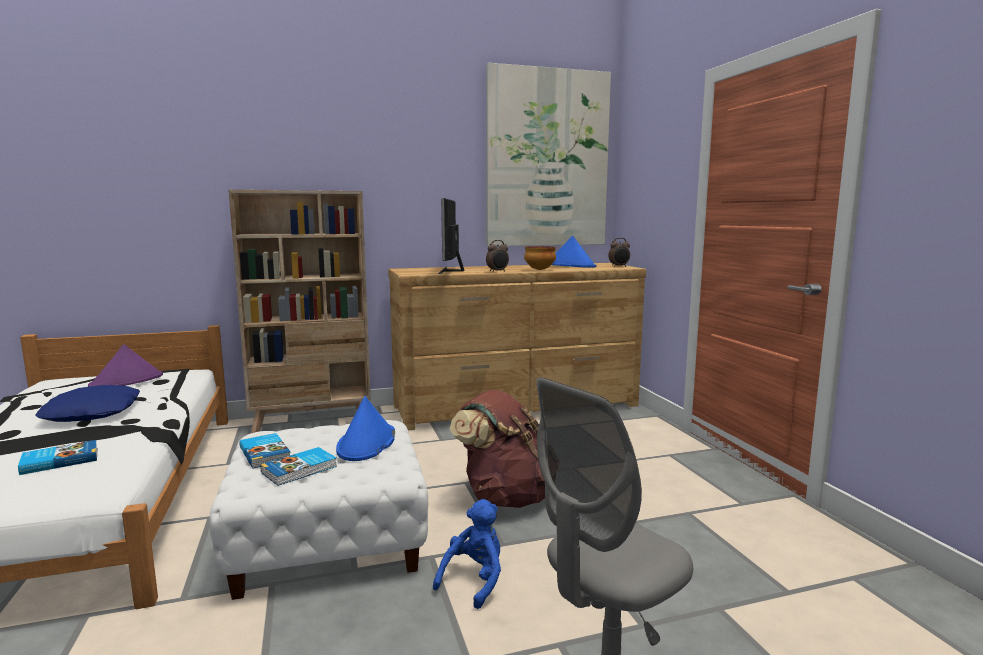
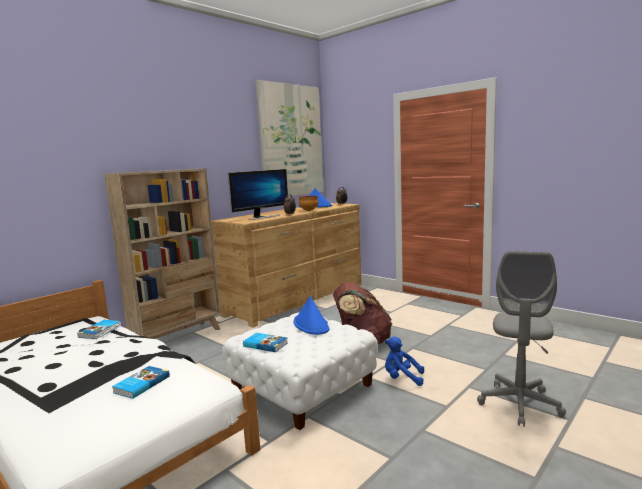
camera: 30 degrees left, 0 degrees up
(93, 413) = (85, 358): blue pillow -> none
(127, 381) = (58, 335): purple hat -> none
(300, 469) = (304, 345): book -> book (101, 331)
(451, 271) = (261, 217): monitor -> monitor turned 105 degrees counterclockwise
(474, 580) = (402, 378): blue plush toy -> blue plush toy turned 75 degrees counterclockwise

